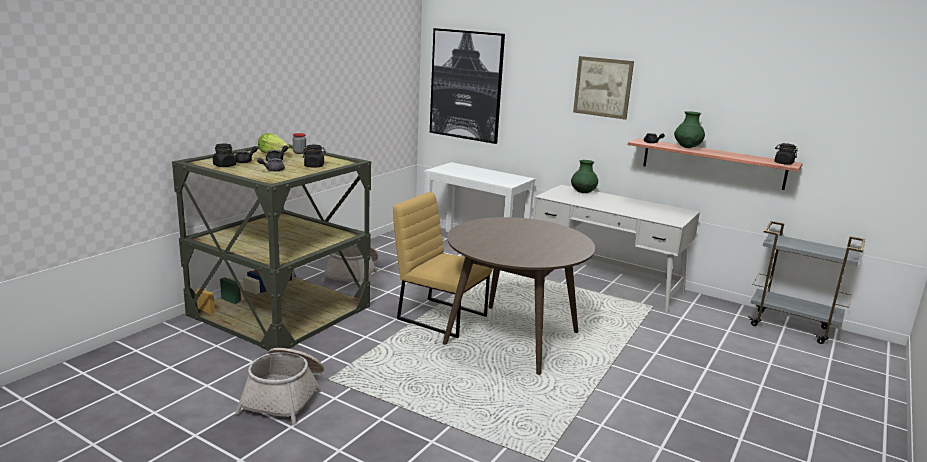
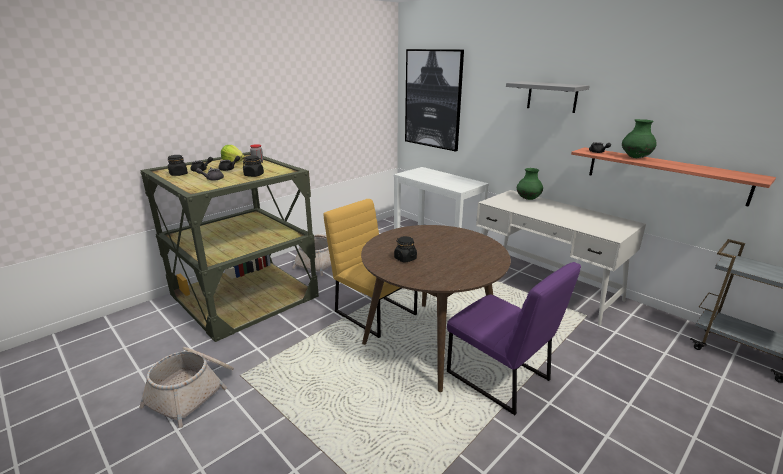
camera: 15 degrees right, 5 degrees up
(590, 360) = (500, 377): none -> purple chair
(603, 87) = (552, 96): picture -> grey shelf
(783, 163) = (750, 177): black jar -> black jar (405, 258)

